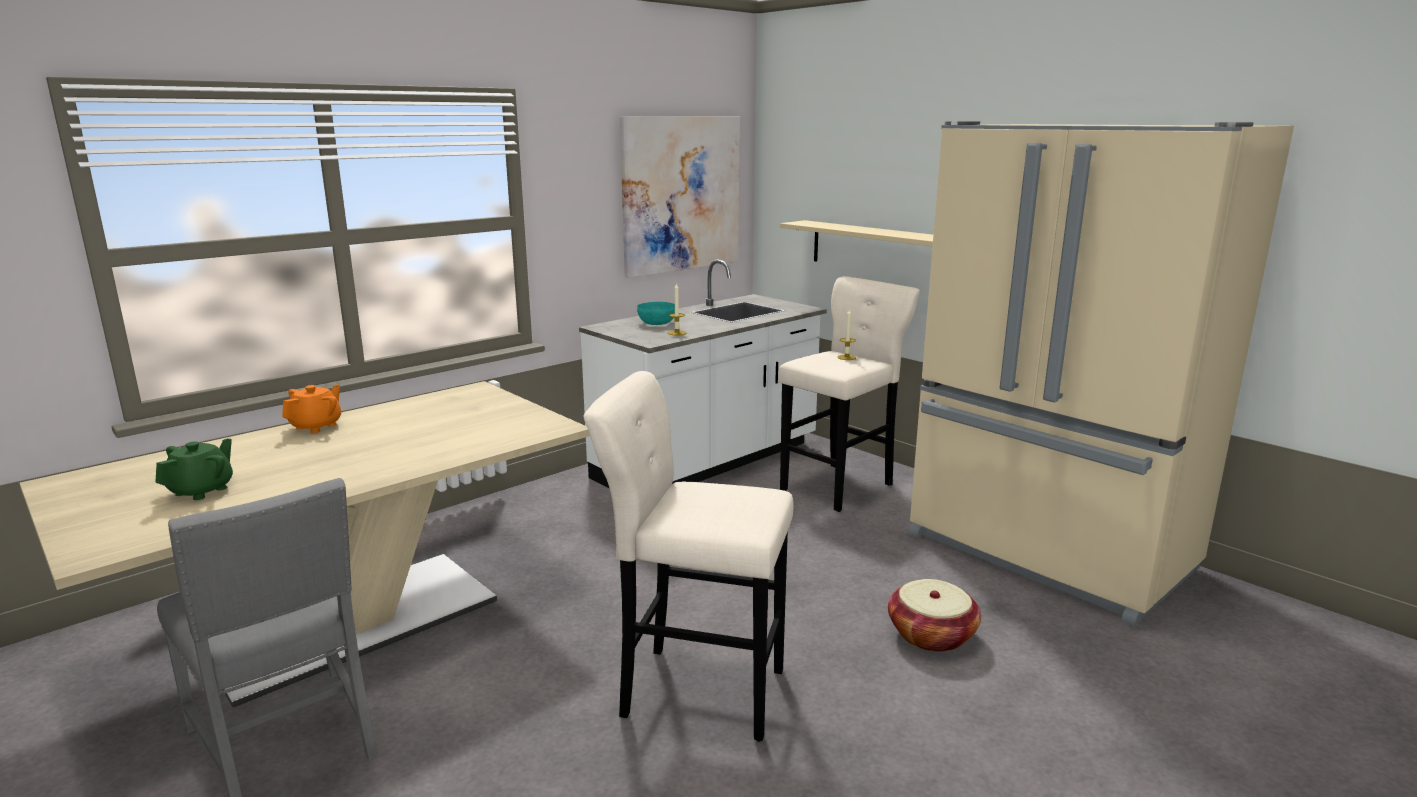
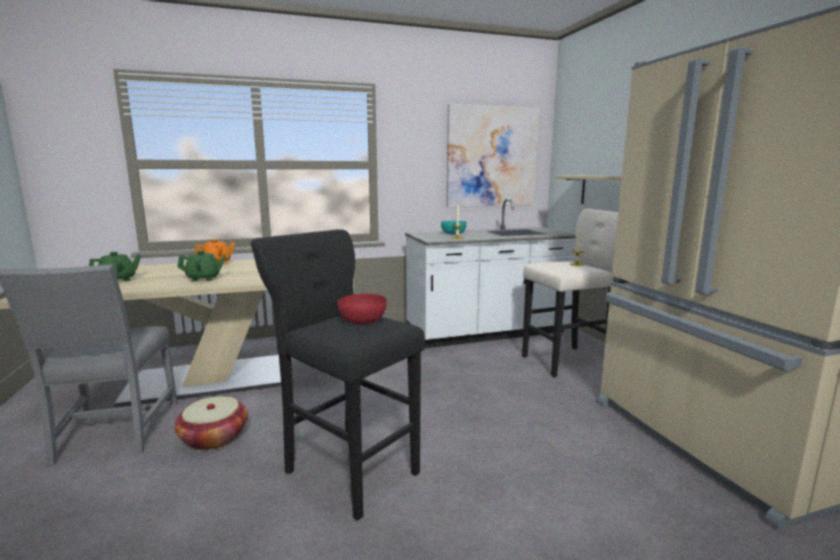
camera: 25 degrees right, 5 degrees down
(359, 463) = (204, 279): none -> green teapot
(695, 690) = (347, 469): beige stool -> black stool
(718, 495) = (363, 321): none -> red bowl
(931, 635) = (560, 481): basket -> basket (214, 438)

